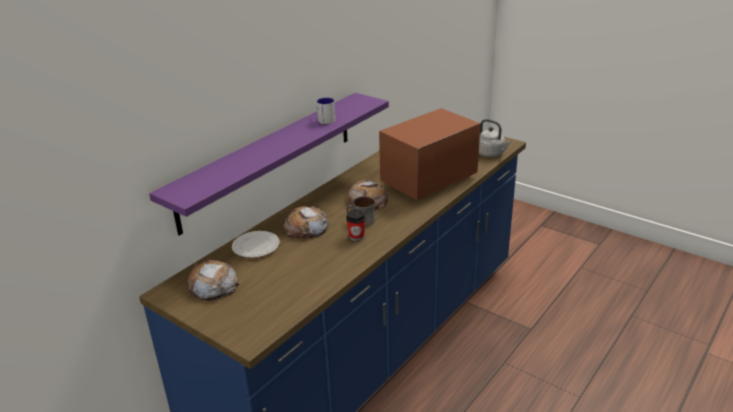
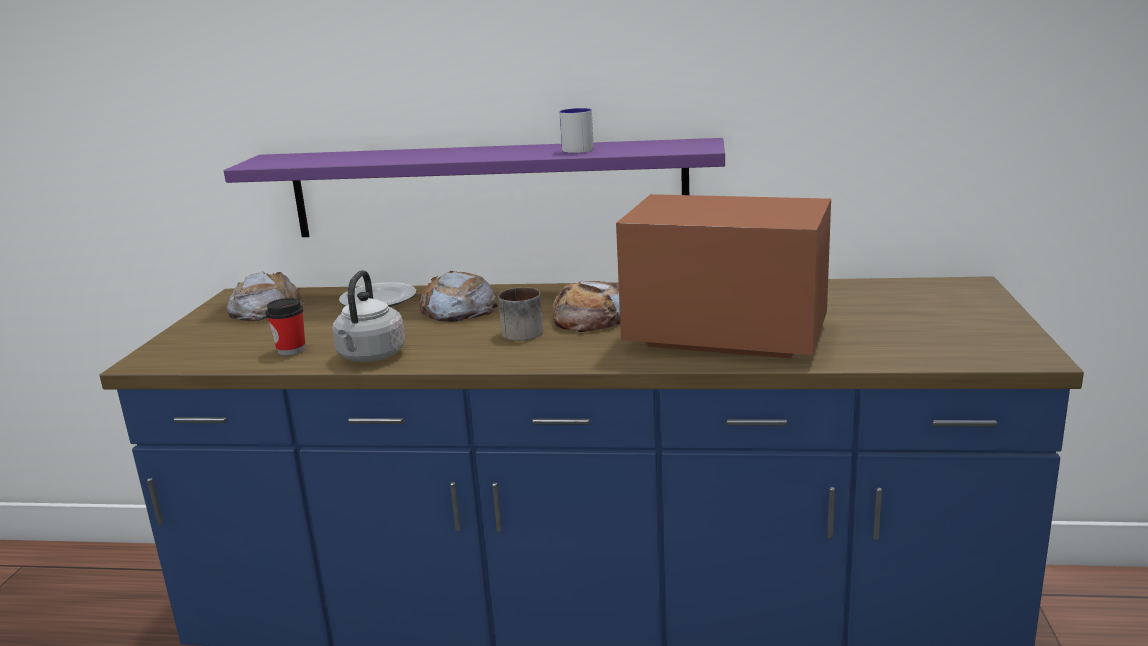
camera: 60 degrees right, 10 degrees down
(356, 236) = (464, 342): cup -> cup (291, 350)
(491, 154) = (944, 354): grey kettle -> grey kettle (370, 357)

